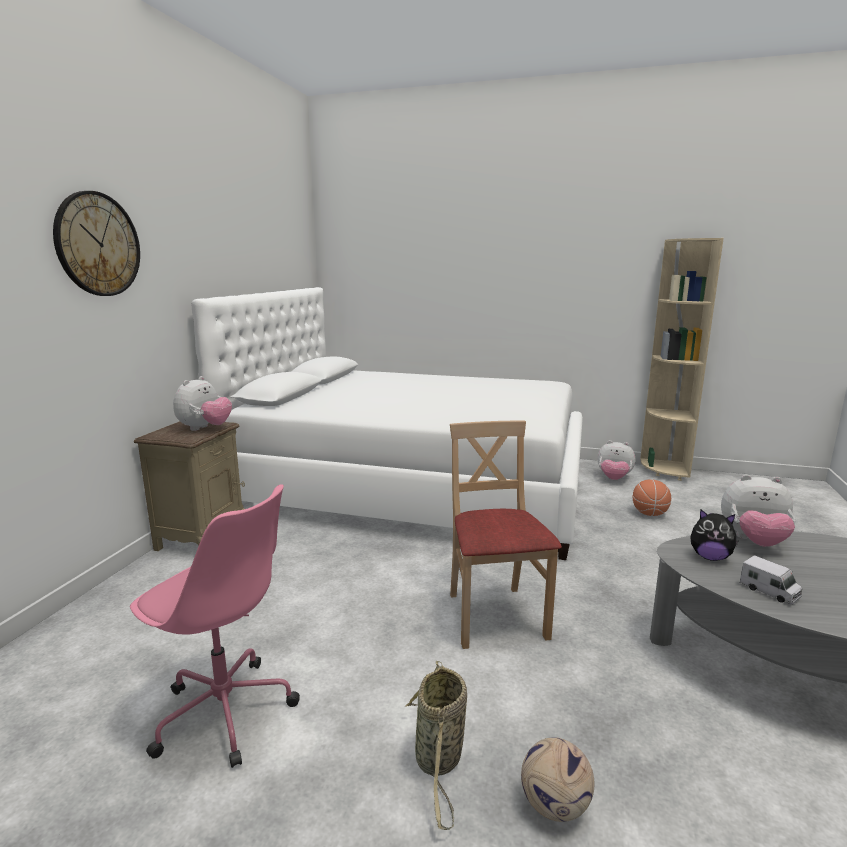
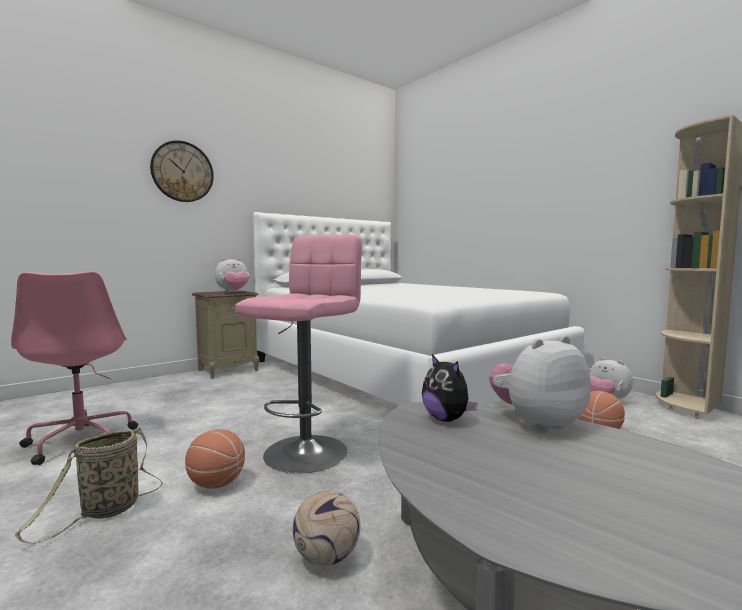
camera: 35 degrees right, 10 degrees down
(479, 683) = (217, 484): none -> basketball
(495, 616) = (307, 453): beige chair -> pink stool
(554, 806) = (103, 575): football -> football (325, 557)
(753, 541) = (537, 423): plush toy -> plush toy turned 105 degrees clockwise
(769, 591) = (440, 455): toy truck -> none

